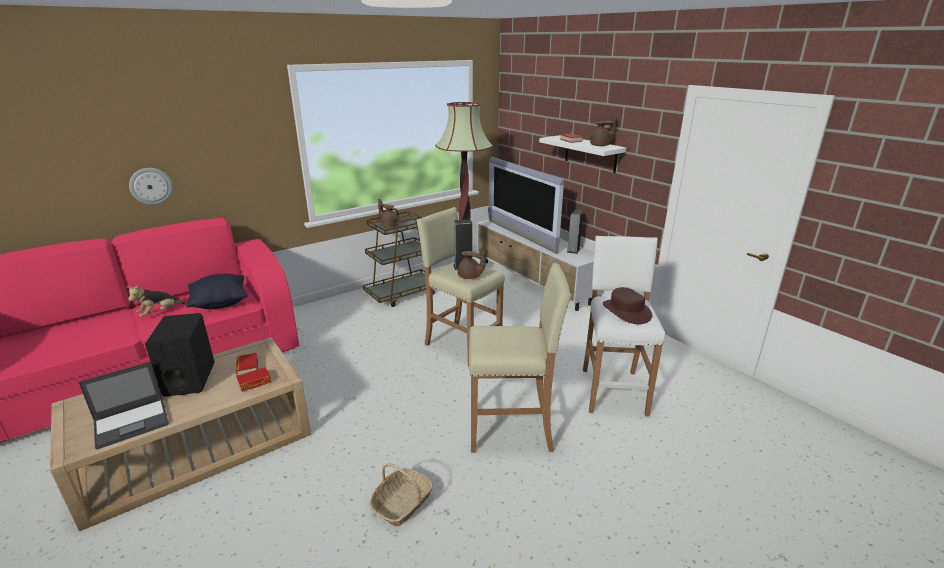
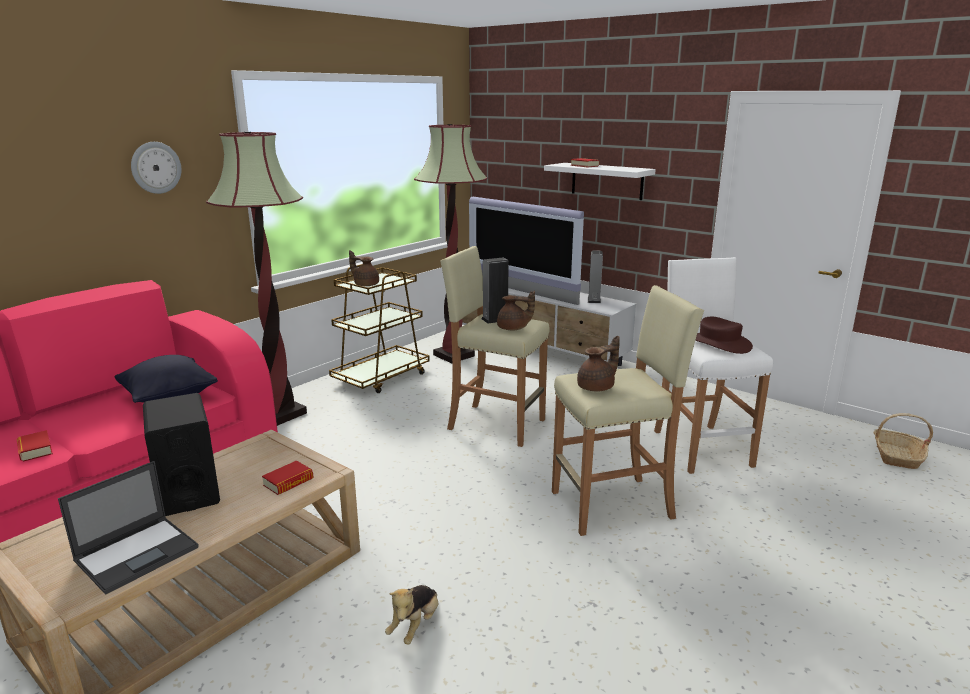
camera: 15 degrees left, 5 degrees down
(151, 186) = (50, 236): wall clock -> wall clock (155, 167)
(159, 313) = (80, 419): plush toy -> plush toy (415, 626)
(247, 367) = (264, 467): book -> book (35, 450)
(319, 315) = (281, 414): none -> floor lamp
(402, 504) = (532, 606): basket -> basket (897, 456)
(601, 145) = (626, 168): brown teapot -> brown teapot (597, 387)

